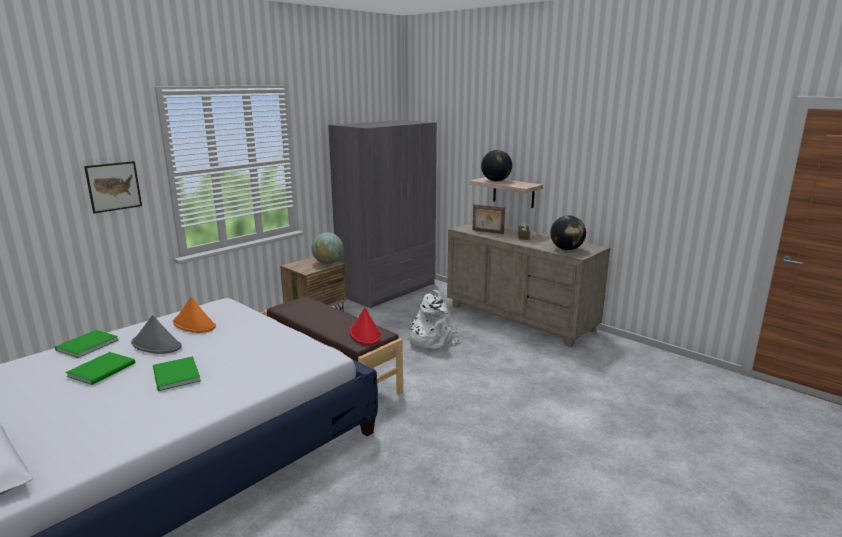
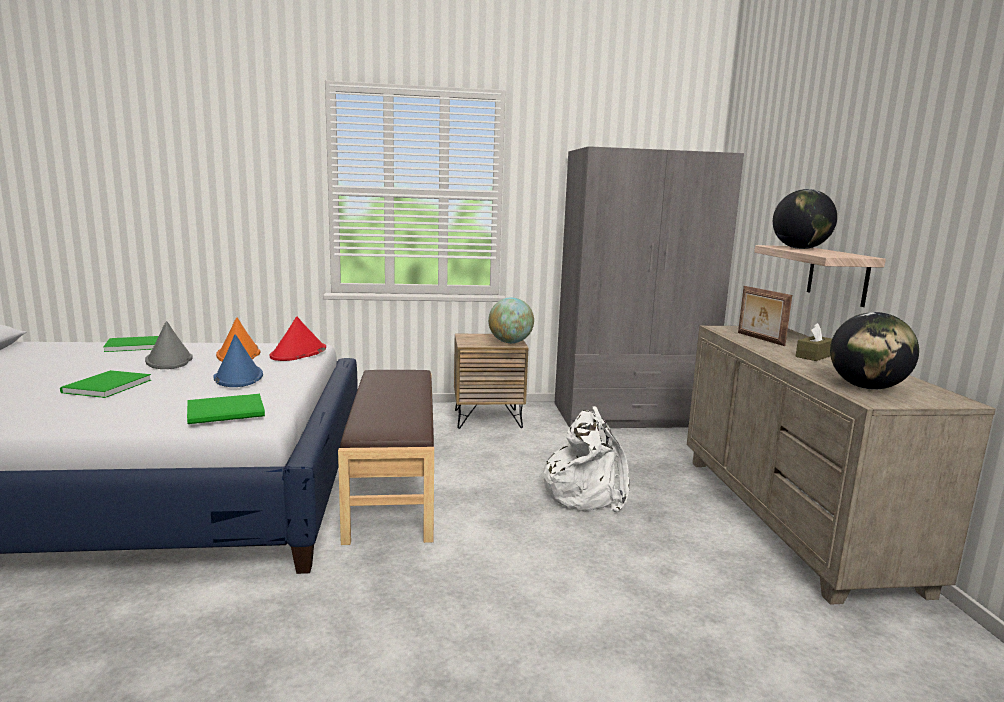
camera: 40 degrees right, 5 degrees down
(104, 369) = (89, 365): green book -> green book (228, 412)
(113, 186) = (263, 193): picture -> none
(244, 338) = (238, 377): none -> blue hat
(365, 334) = (393, 425): red hat -> red hat (298, 353)

